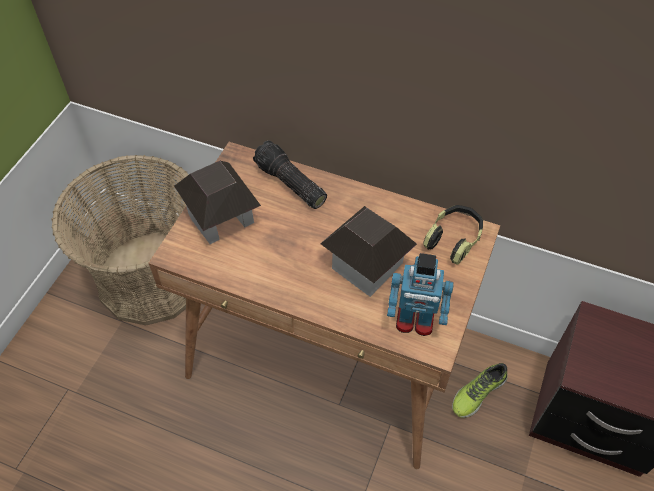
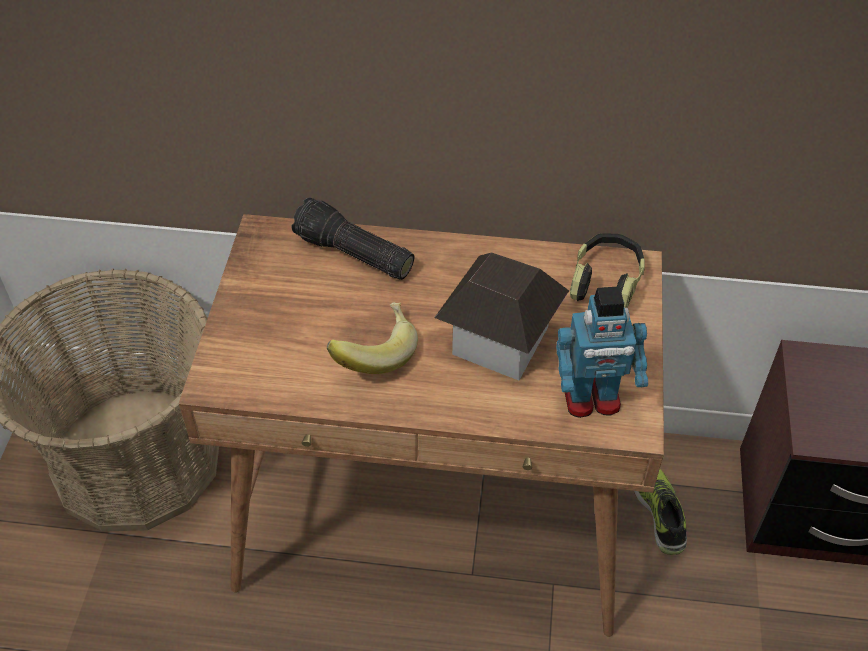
camera: 15 degrees left, 5 degrees down
(221, 218) = (268, 320): toy house -> none
(281, 255) = (374, 352): none -> banana
(477, 392) = (660, 511): shoe -> shoe turned 135 degrees clockwise

